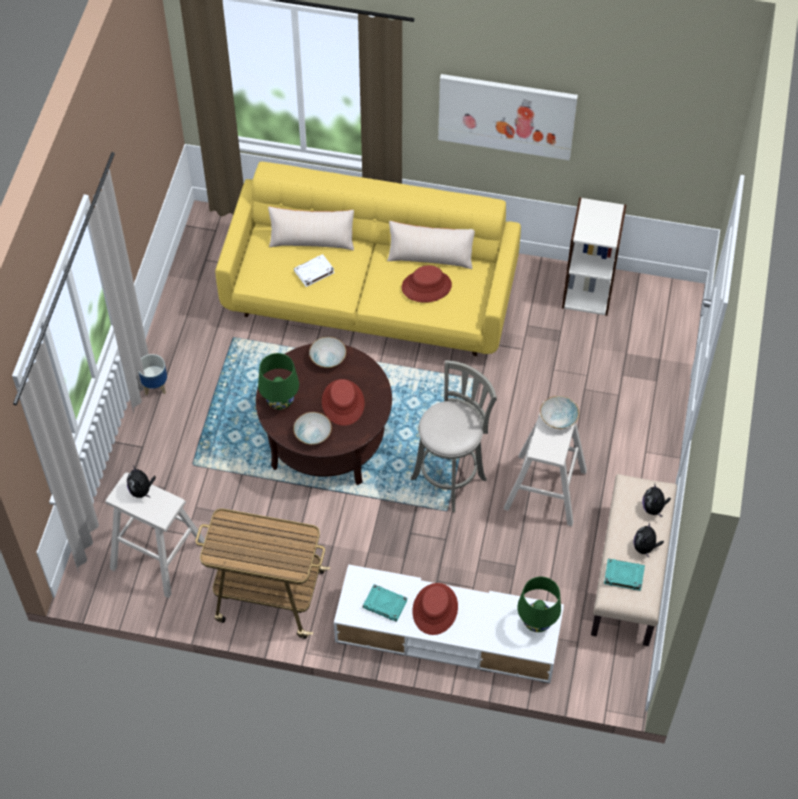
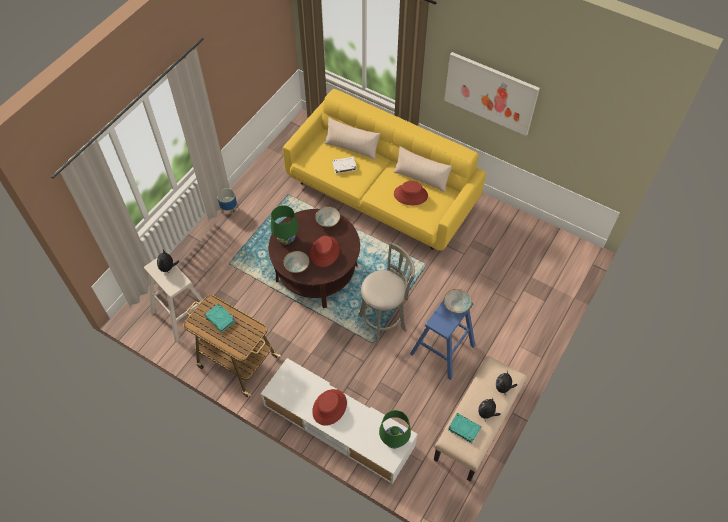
camera: 20 degrees right, 0 degrees up
(385, 604) = (298, 393): turquoise book -> turquoise book (220, 319)
(545, 490) = (442, 350): beige stool -> blue stool
(588, 290) = (522, 229): bookcase -> none

